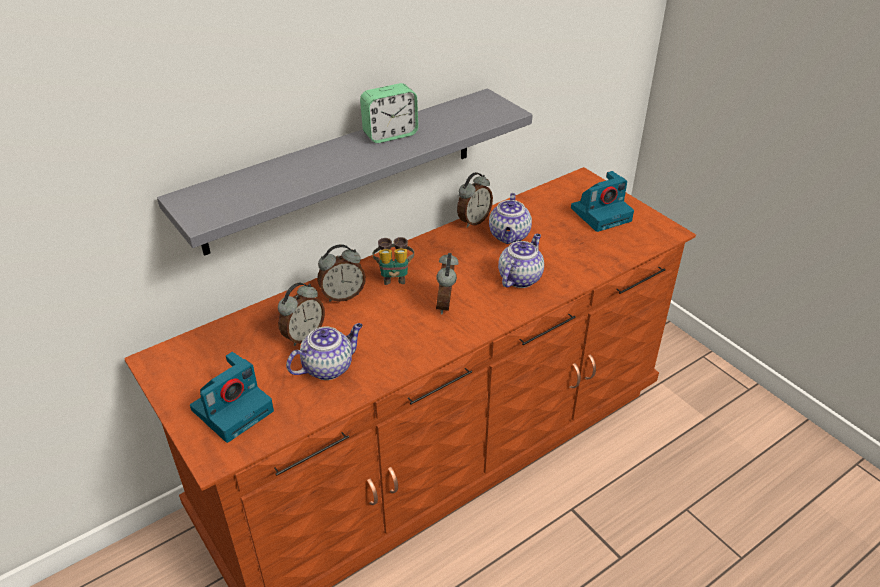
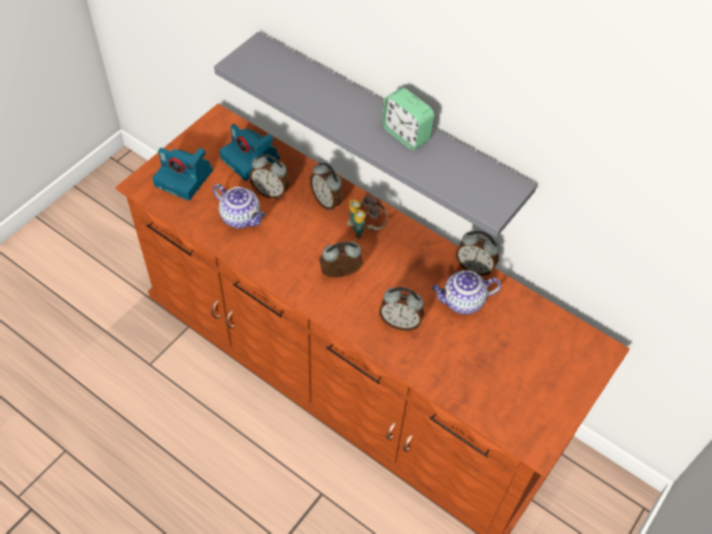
camera: 70 degrees right, 15 degrees up
(520, 278) = (400, 322): teapot -> alarm clock
(601, 214) = (540, 377): camera -> camera (251, 159)

